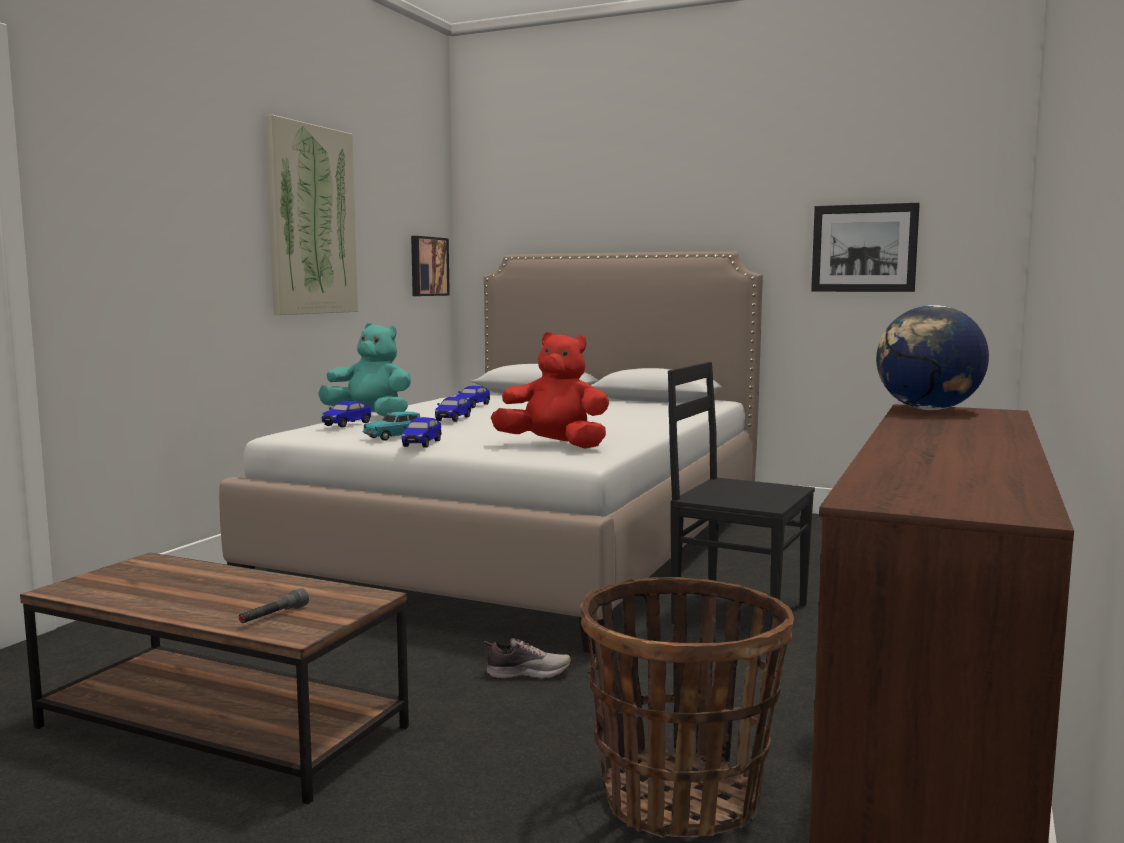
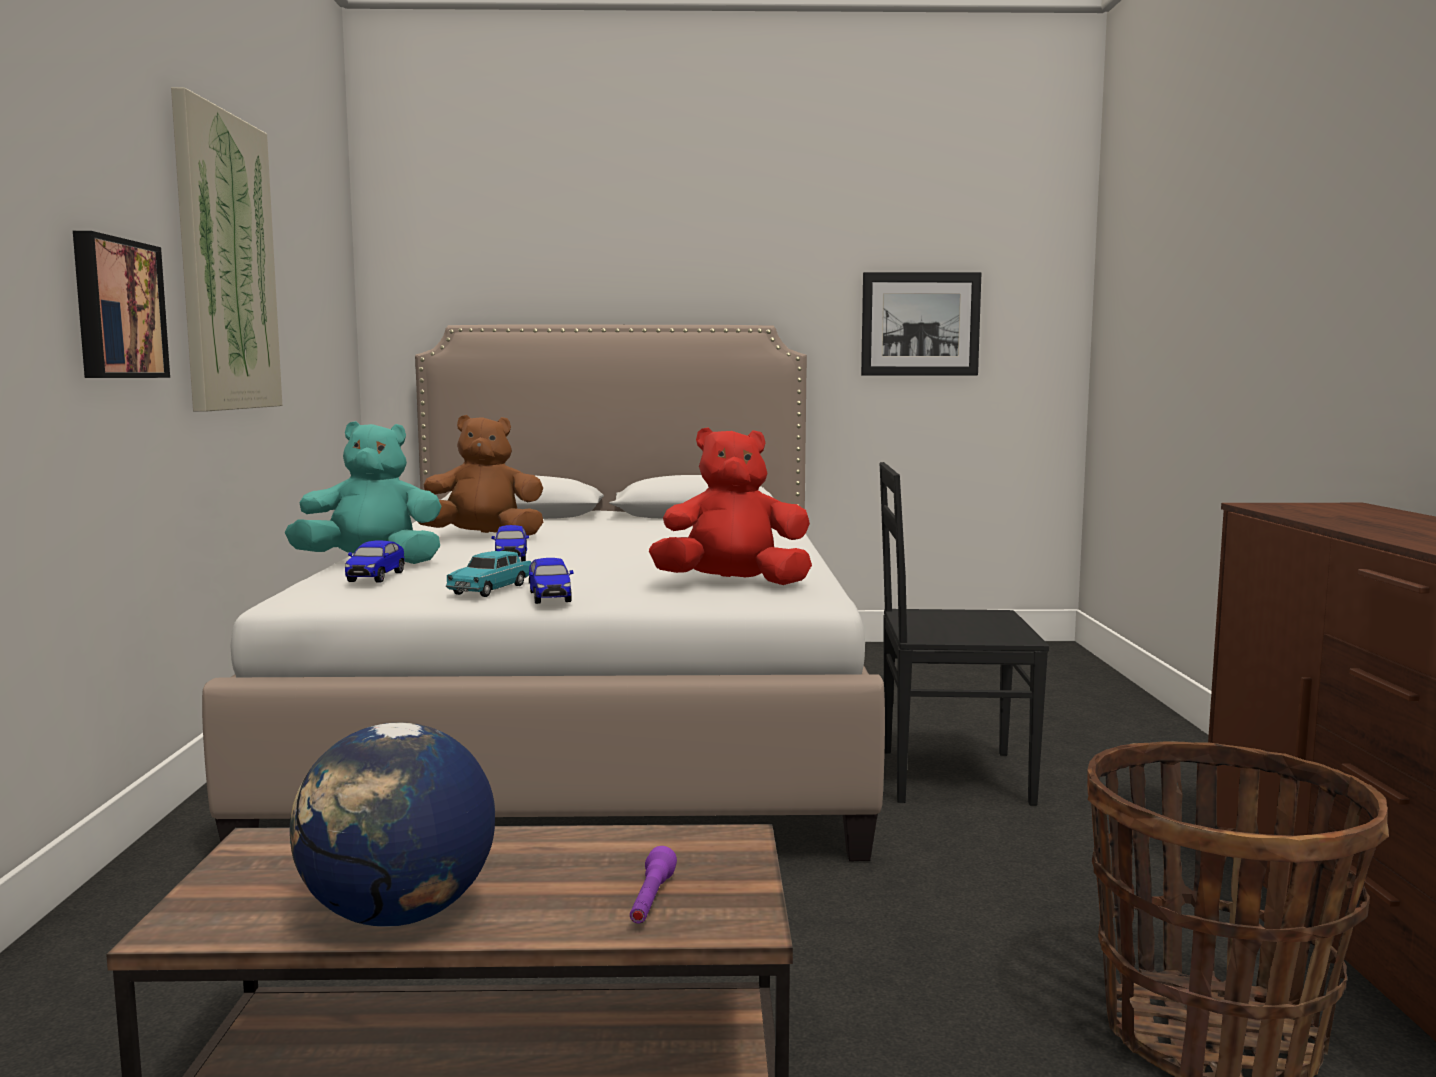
camera: 25 degrees left, 0 degrees up
(273, 616) = (651, 901): grey flashlight -> purple flashlight
(427, 266) = (337, 340): picture -> picture (116, 309)
(472, 405) = (483, 537): toy car -> brown plush toy
(527, 673) = (819, 906): shoe -> none
(928, 409) = (1284, 507): globe -> globe (398, 915)

